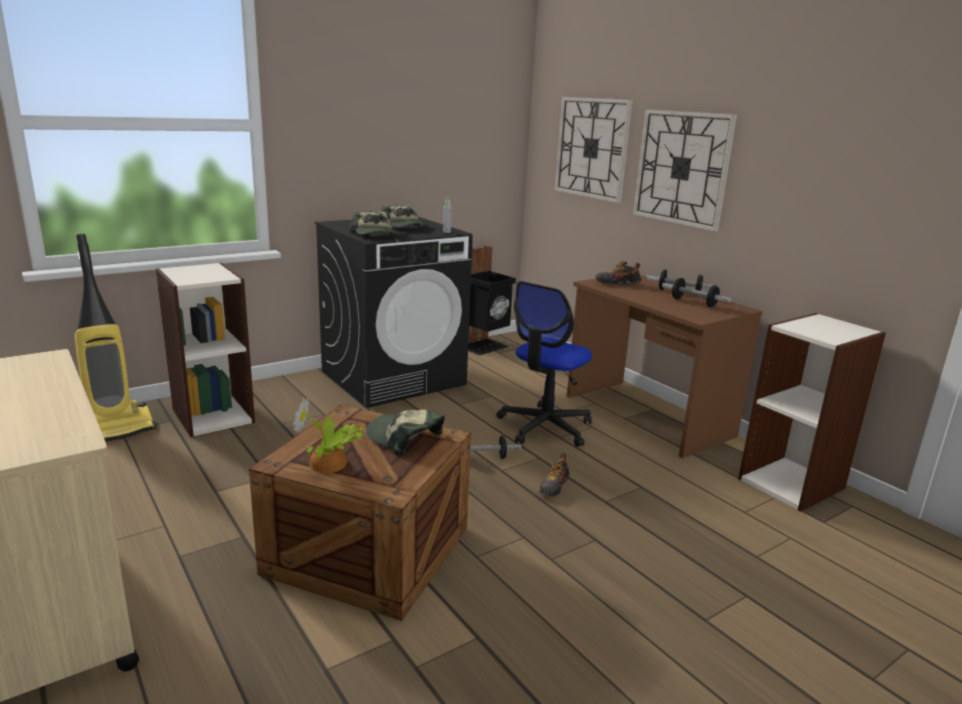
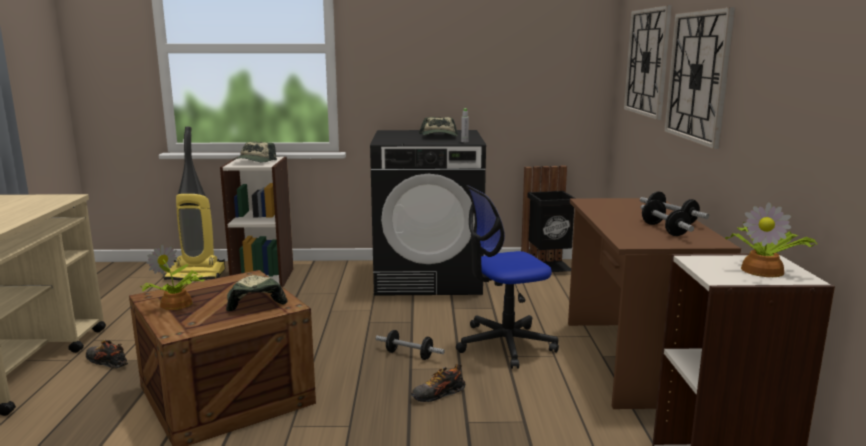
camera: 35 degrees right, 5 degrees down
(375, 234) = (396, 140): cap -> cap (254, 161)
(617, 283) = (614, 204): shoe -> shoe (108, 362)
(836, 327) = (764, 270): none -> potted plant

